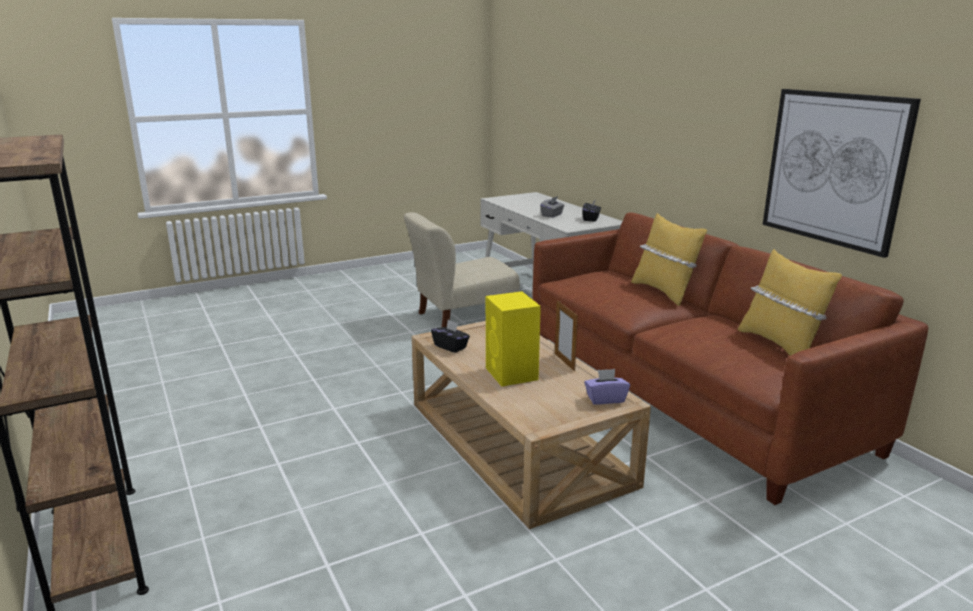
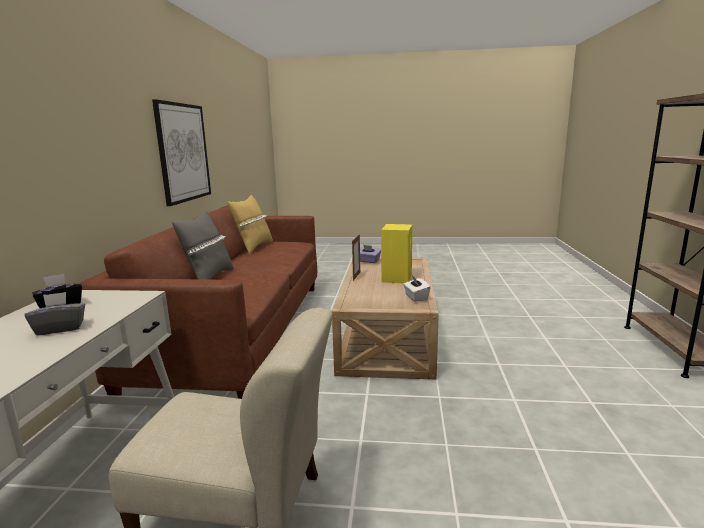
camera: 145 degrees left, 5 degrees down
(450, 347) = (416, 297): black tissue box -> white tissue box
(663, 292) = (208, 278): yellow pillow -> grey pillow

